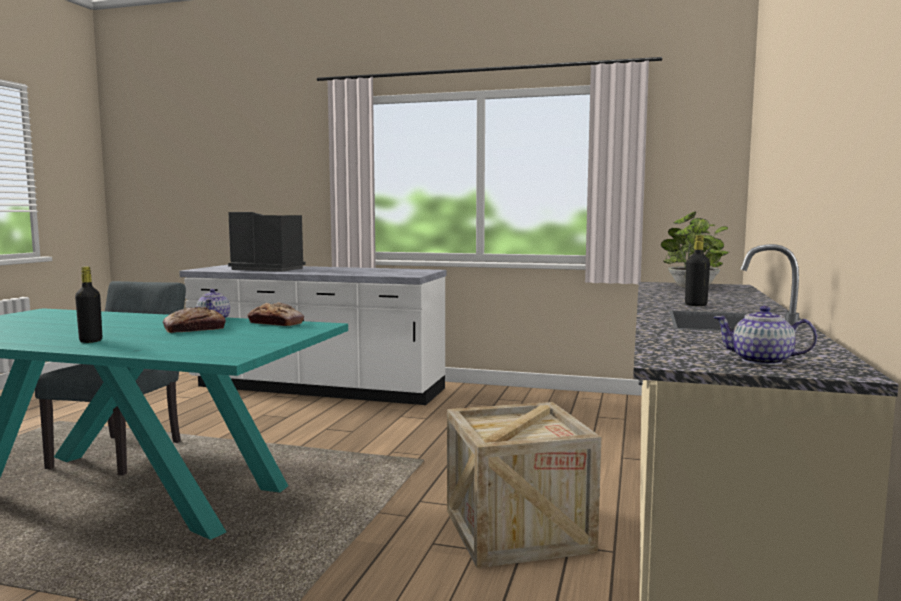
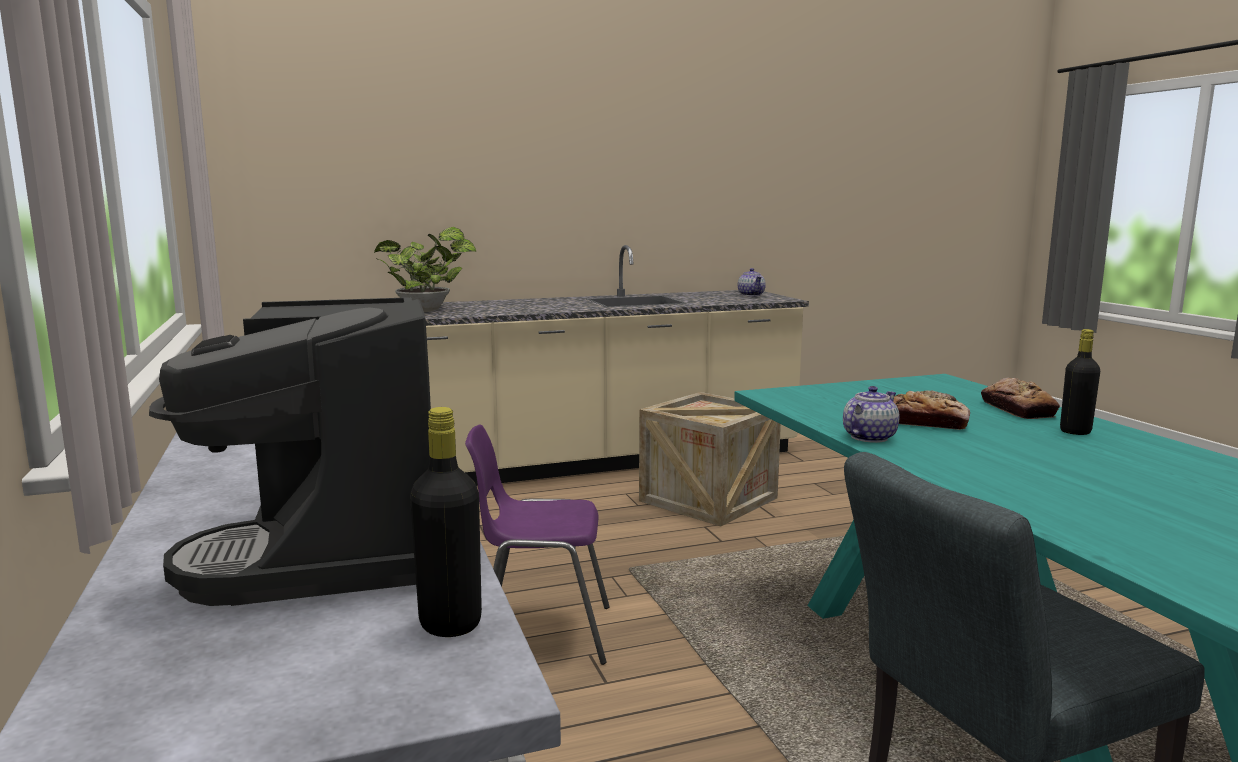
camera: 125 degrees left, 5 degrees up
(276, 323) = (809, 408): bread -> bread (1017, 409)
(388, 428) = (541, 633): none -> purple chair
(696, 305) = (564, 305): black bottle -> black bottle (450, 623)

